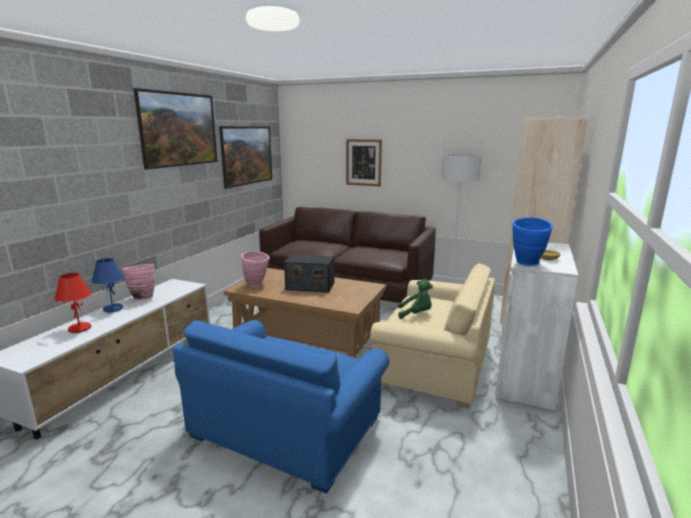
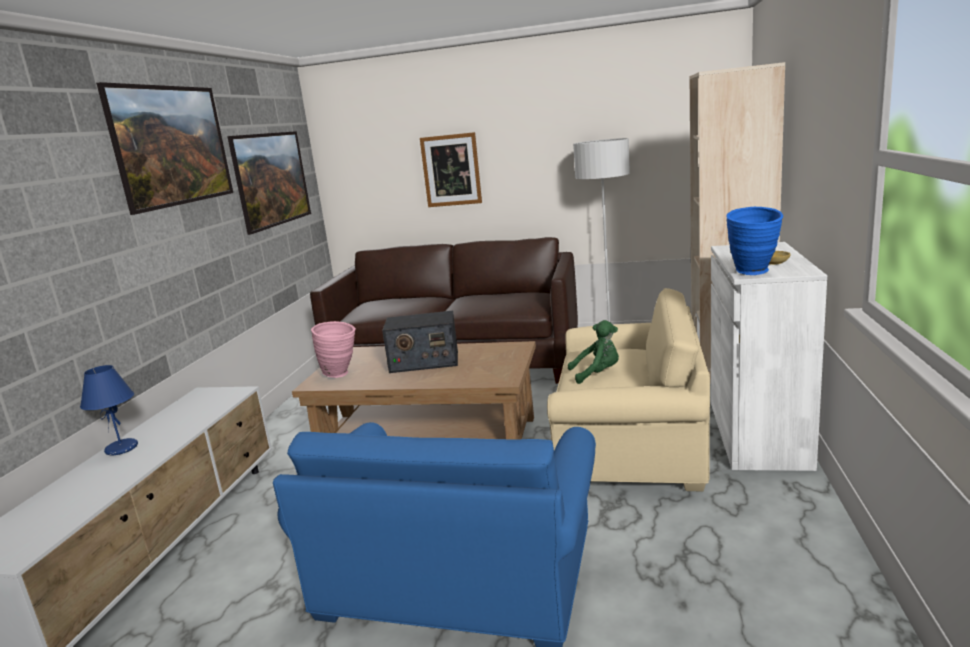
camera: 10 degrees left, 0 degrees up
(79, 328) = (80, 488): red table lamp -> none
(142, 298) = (163, 424): pink vase -> none

